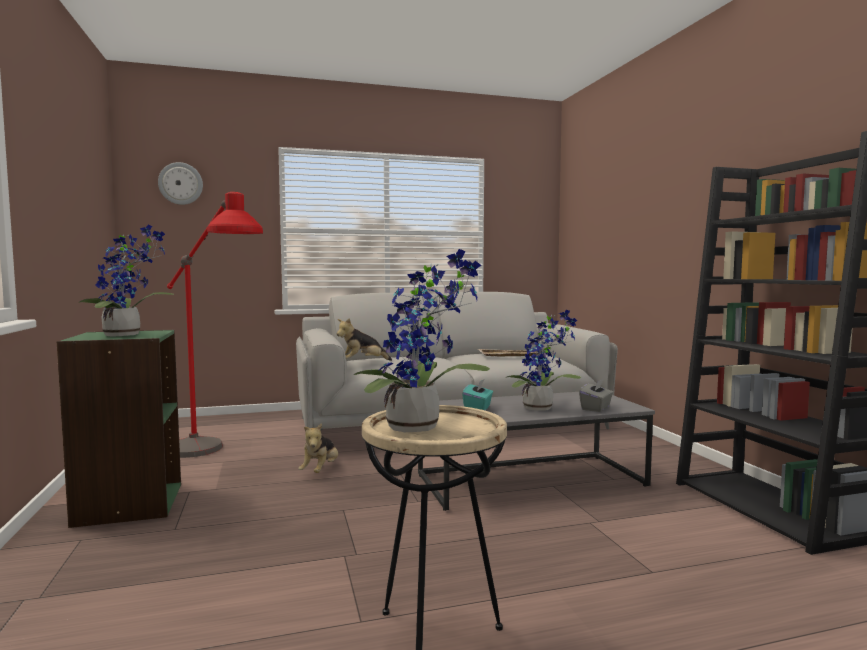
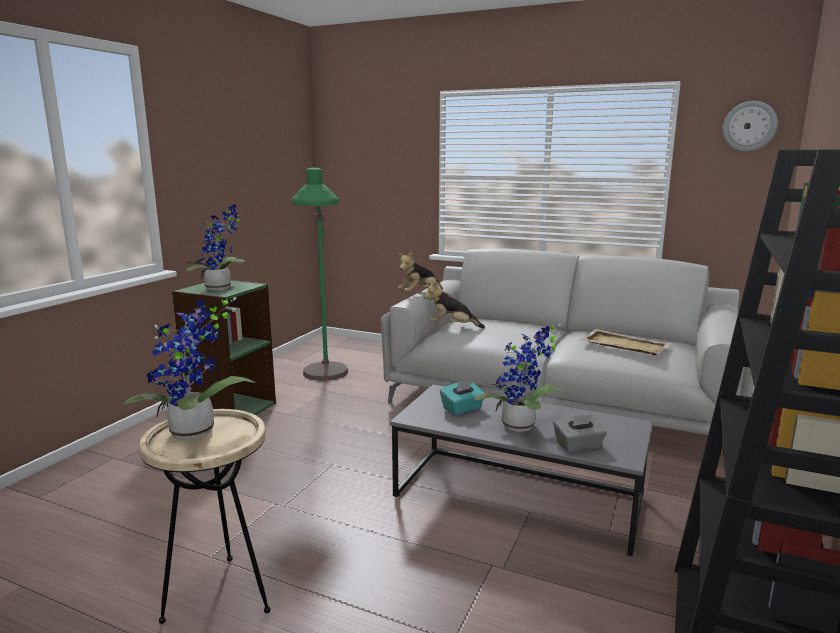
camera: 40 degrees right, 10 degrees up
(180, 183) = (360, 134): wall clock -> wall clock (749, 126)
(212, 457) = (325, 384): red floor lamp -> green floor lamp
(320, 471) = (371, 421): plush toy -> plush toy (419, 294)

